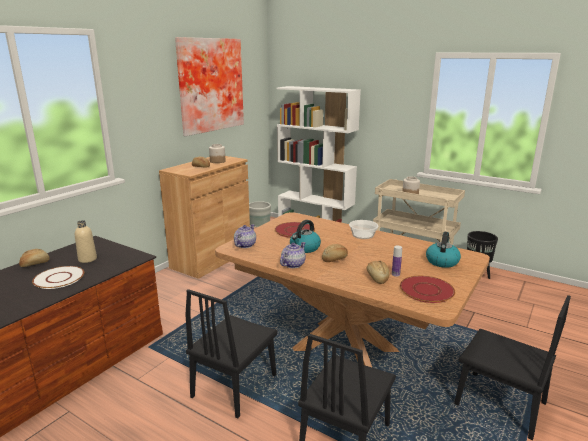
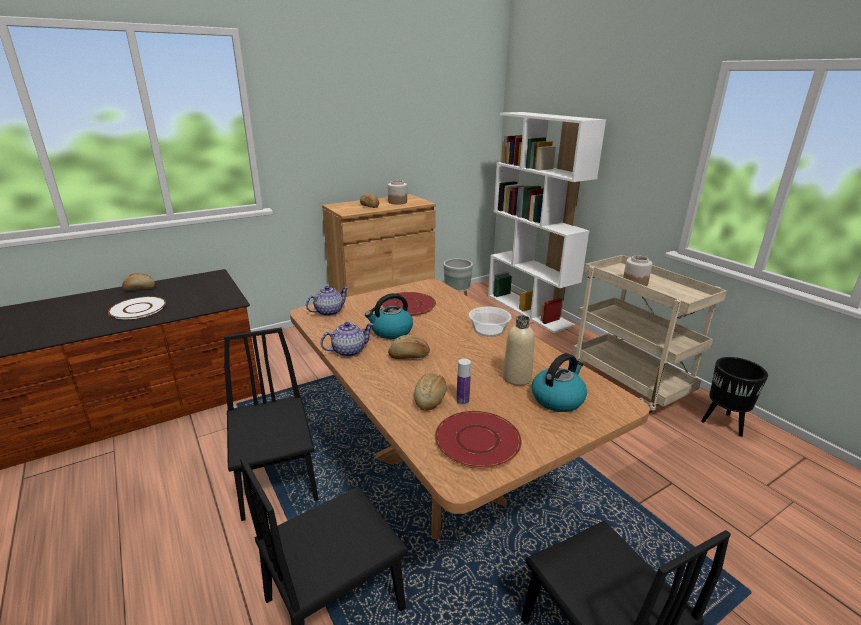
camera: 25 degrees right, 5 degrees up
(87, 259) = (185, 294): beige bottle -> beige bottle (516, 378)
(209, 85) = (405, 105): picture -> none
(234, 385) = (276, 480): black chair -> black chair turned 105 degrees clockwise

